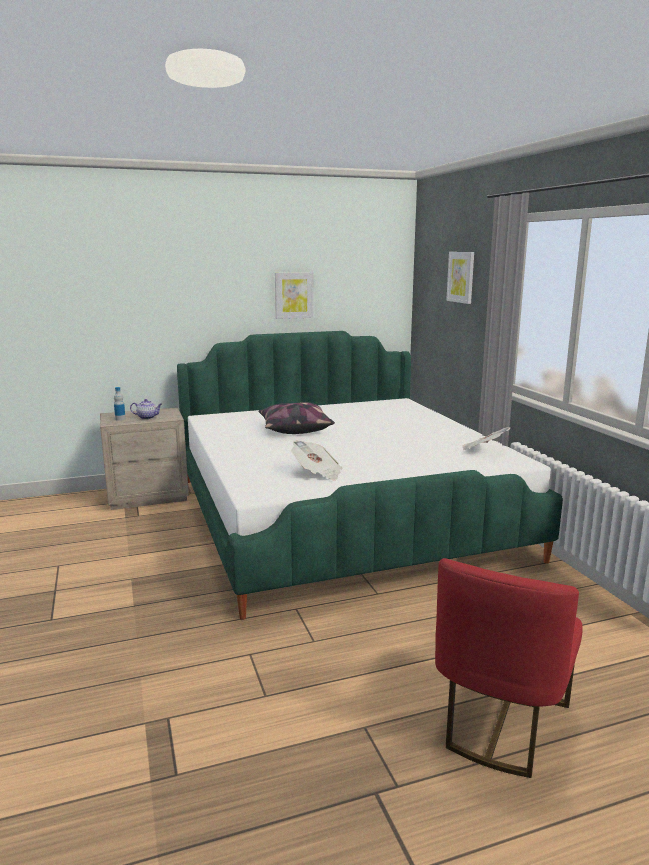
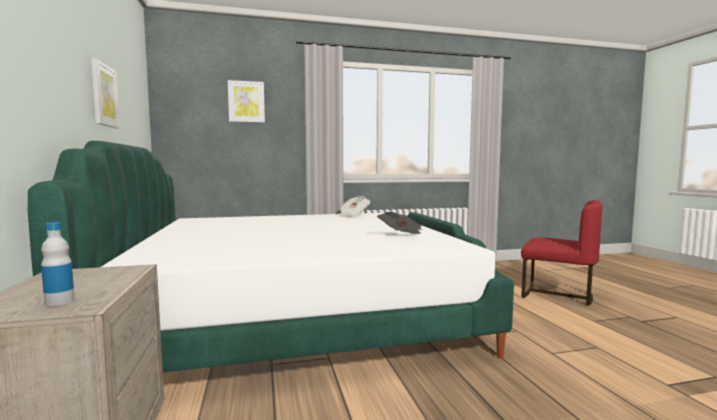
camera: 85 degrees left, 10 degrees down
(147, 417) = (93, 283): teapot -> none
(294, 429) = (252, 239): pillow -> none

